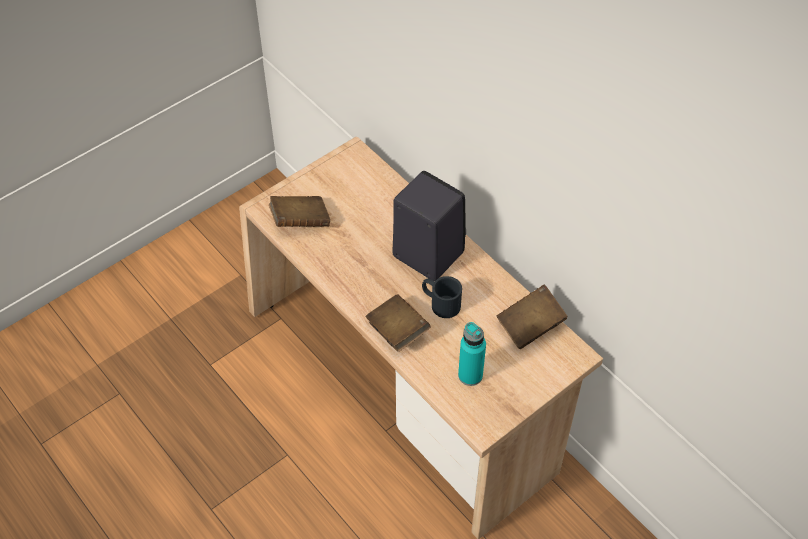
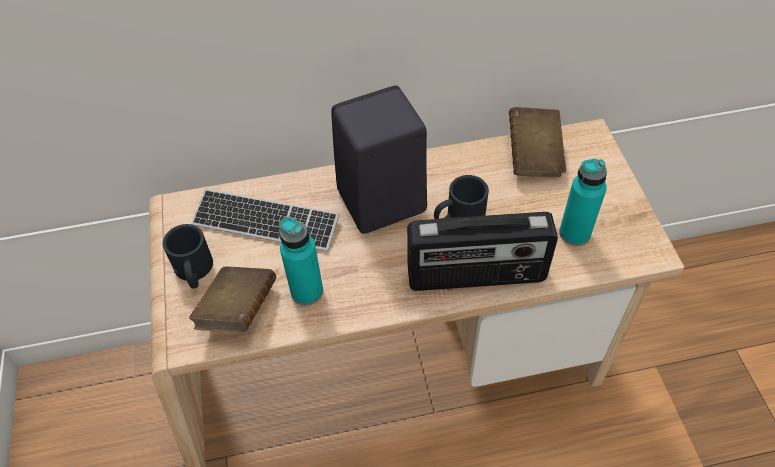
camera: 60 degrees left, 0 degrees up
(313, 187) = (194, 272): none -> black mug
(332, 248) = (307, 291): none -> turquoise bottle
(371, 202) = (266, 222): none -> keyboard
(397, 331) = (476, 276): brown book -> radio

